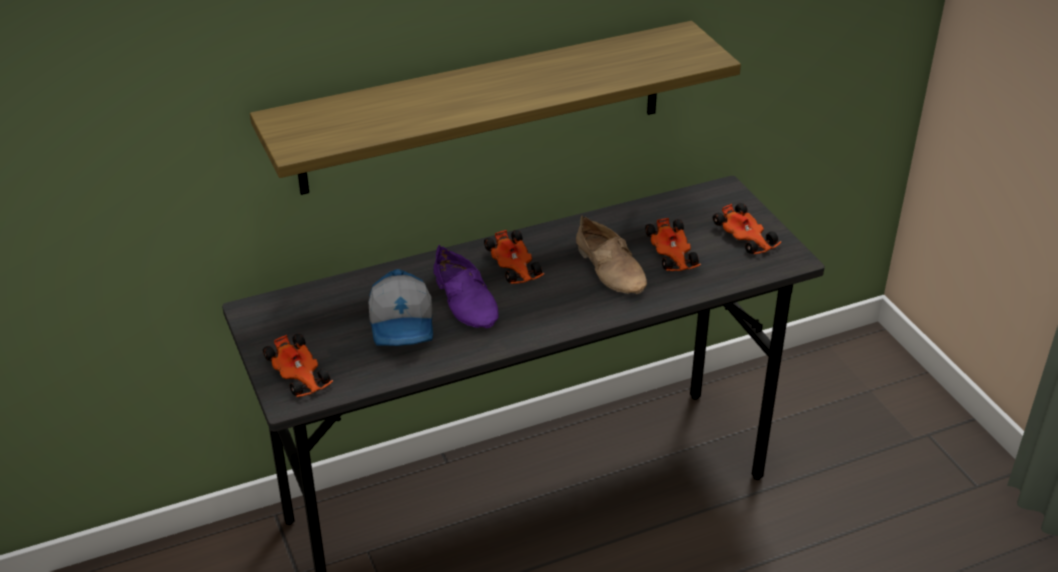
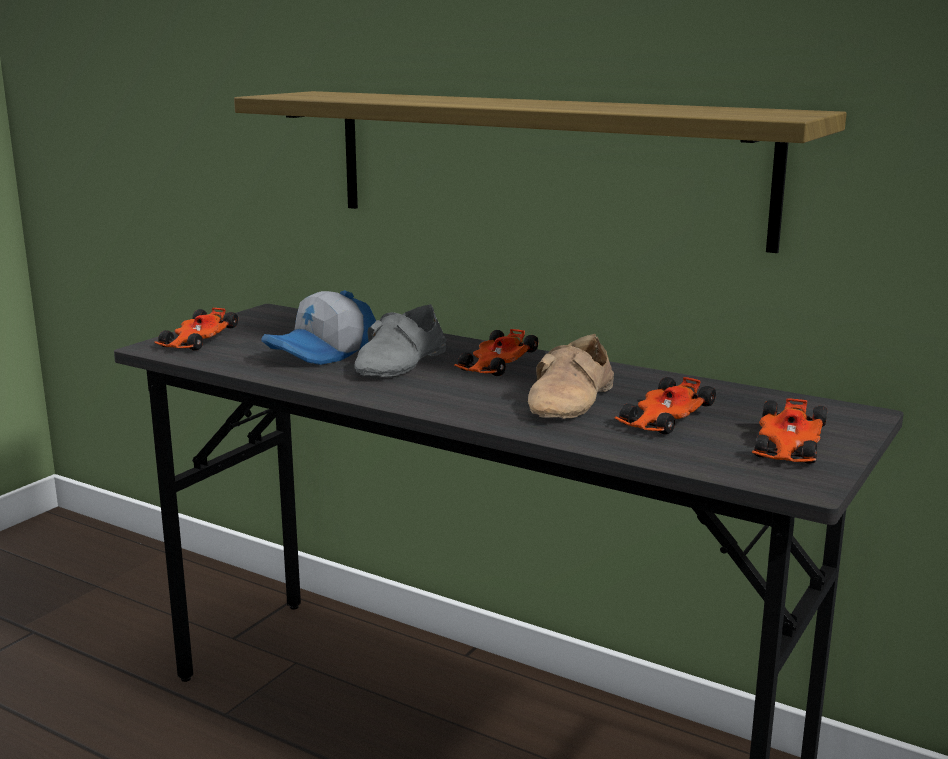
camera: 55 degrees right, 20 degrees down
(466, 299) = (403, 362): purple shoe -> grey shoe

